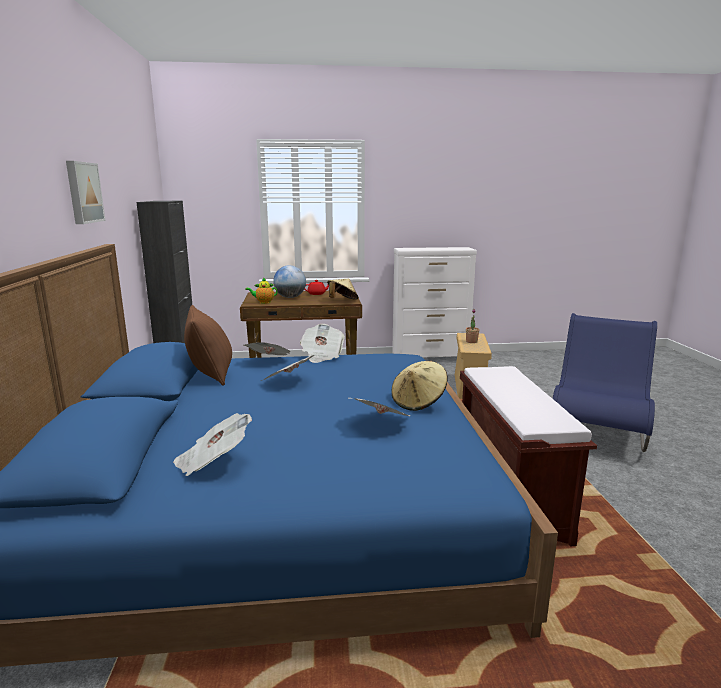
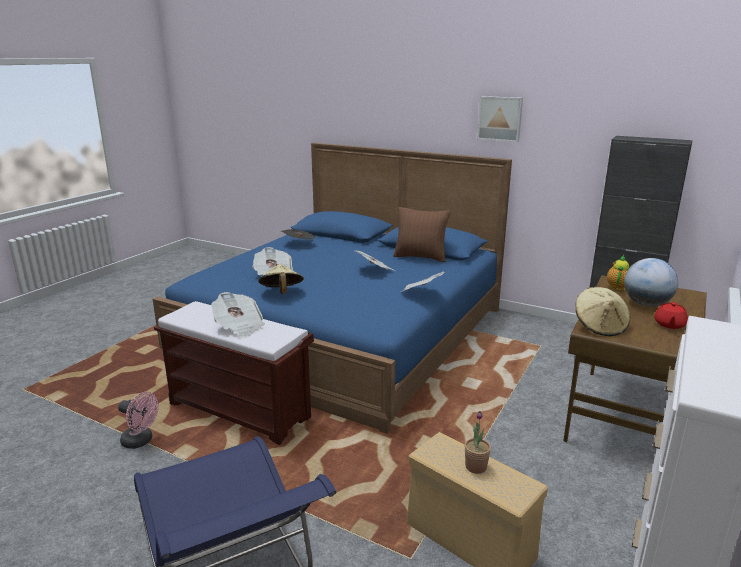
camera: 125 degrees right, 5 degrees up
(270, 361) = (430, 276): newspaper -> newspaper (239, 327)
(628, 523) = (141, 441): none -> pink fan

